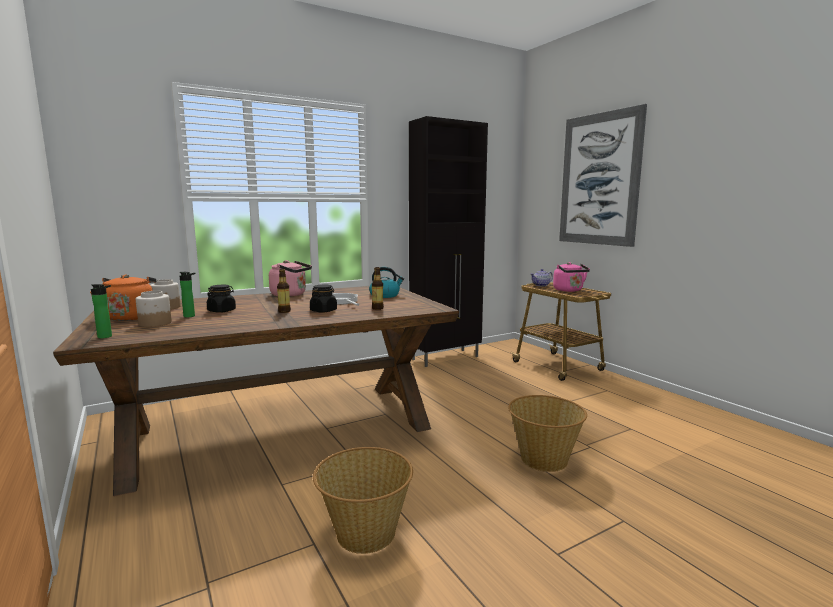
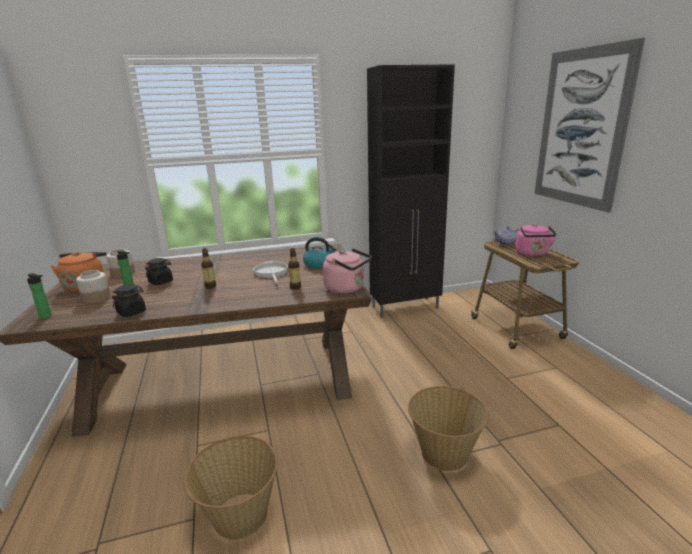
camera: 15 degrees right, 10 degrees up
(291, 294) = (236, 258): pink kettle -> pink kettle (347, 288)
(323, 311) = (244, 288): black jar -> black jar (132, 312)

